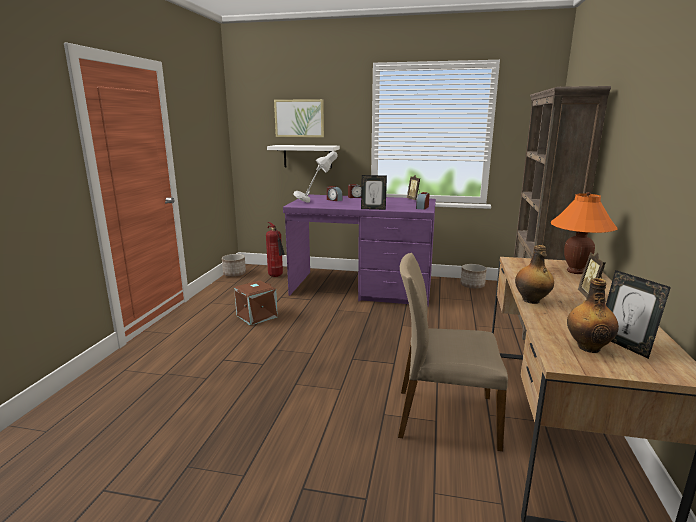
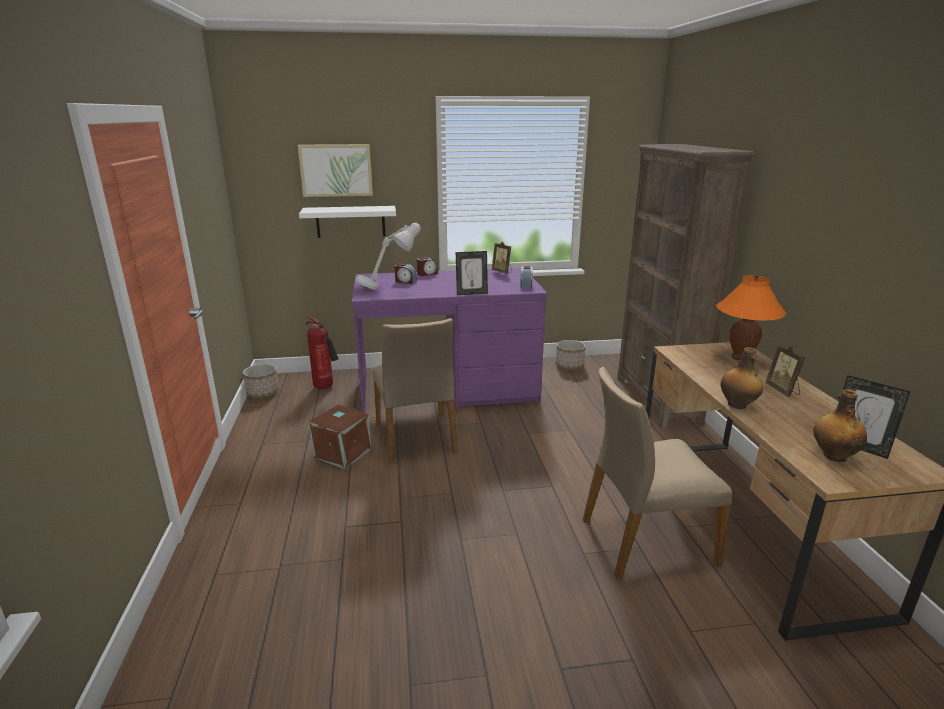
camera: 20 degrees left, 5 degrees up
(315, 314) = (416, 437): none -> beige chair

